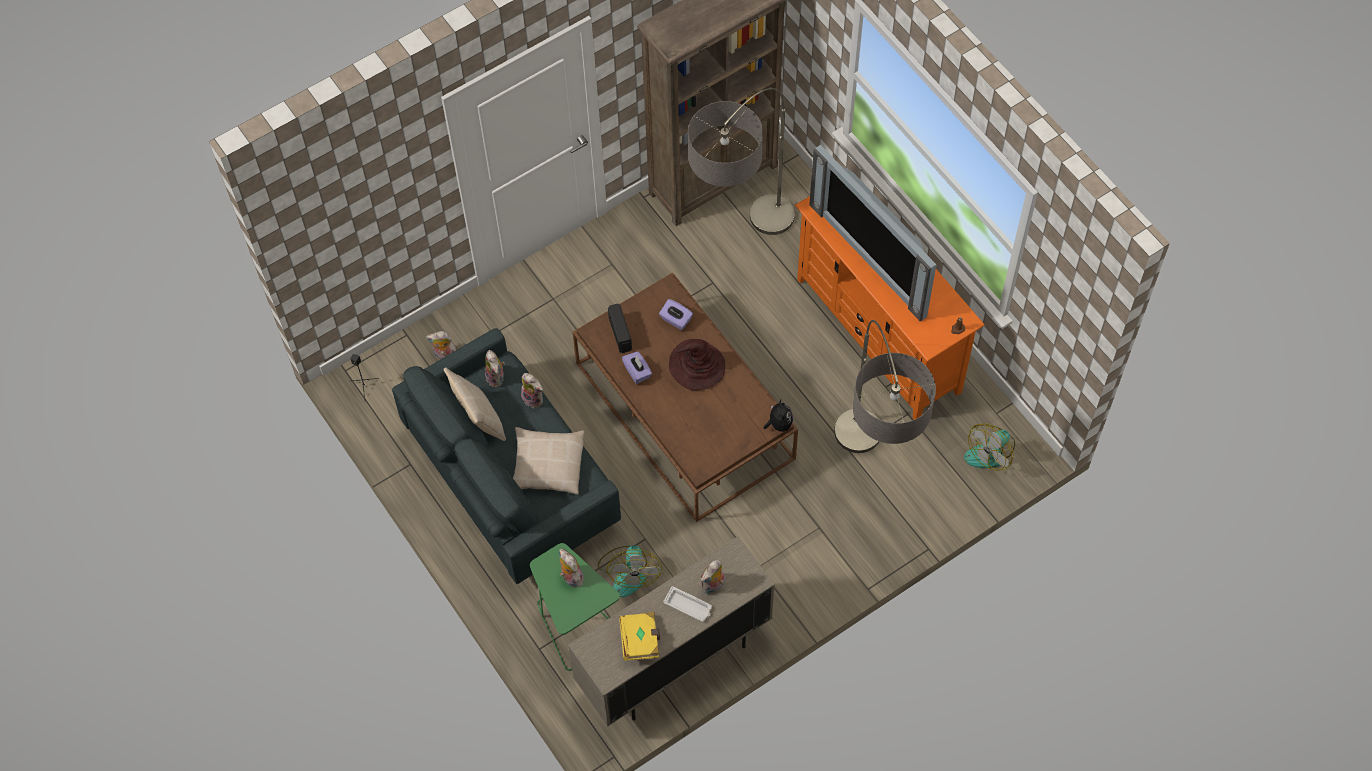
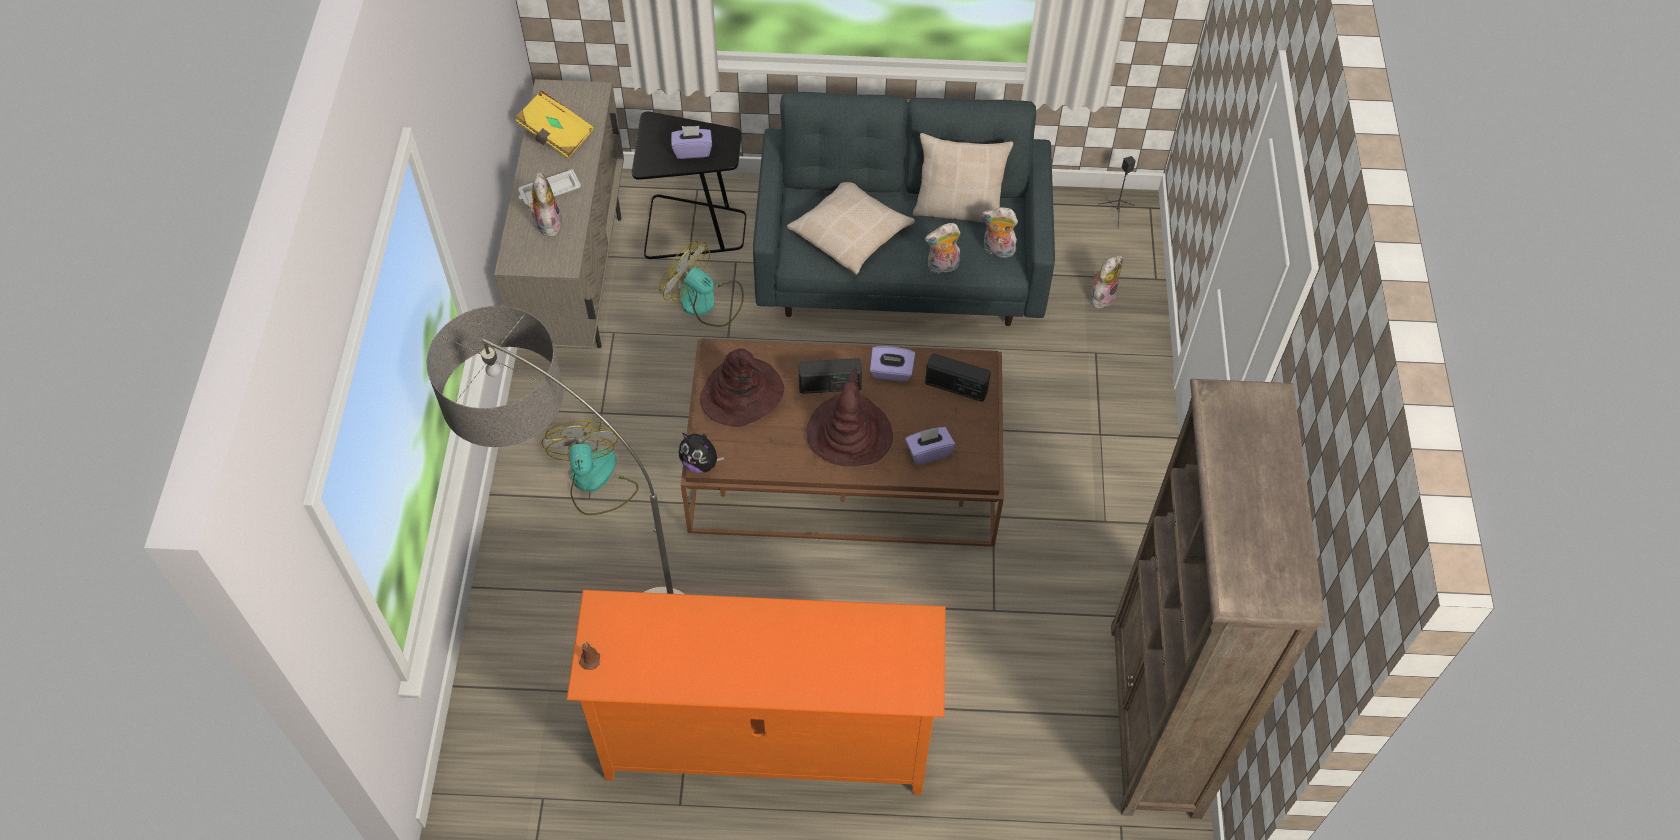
camera: 125 degrees right, 5 degrees down
(570, 577) = (692, 150): plush toy -> purple tissue box
(575, 625) = (693, 229): green side table -> black side table
(673, 396) = (830, 386): none -> radio
(716, 436) = (742, 394): none -> brown hat
(740, 253) = (1014, 670): floor lamp -> none
(872, 256) = (786, 639): television -> none
(990, 451) = (503, 749): fan -> fan (595, 482)

